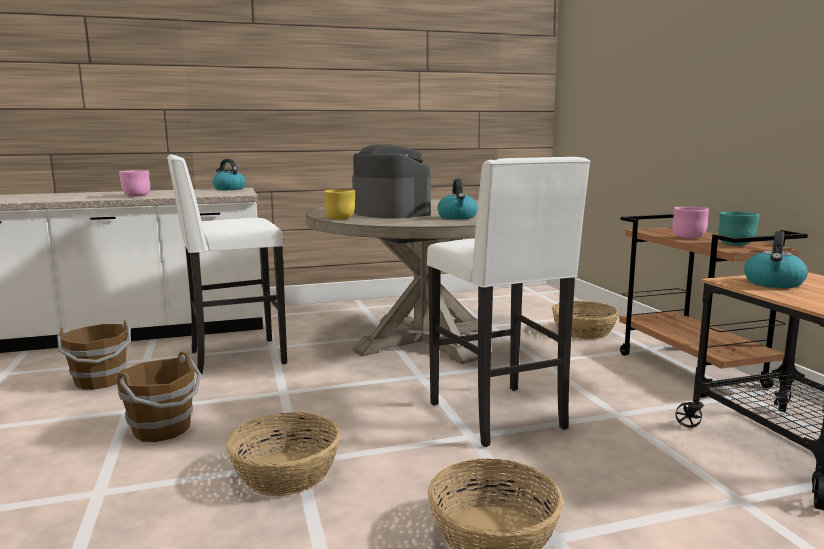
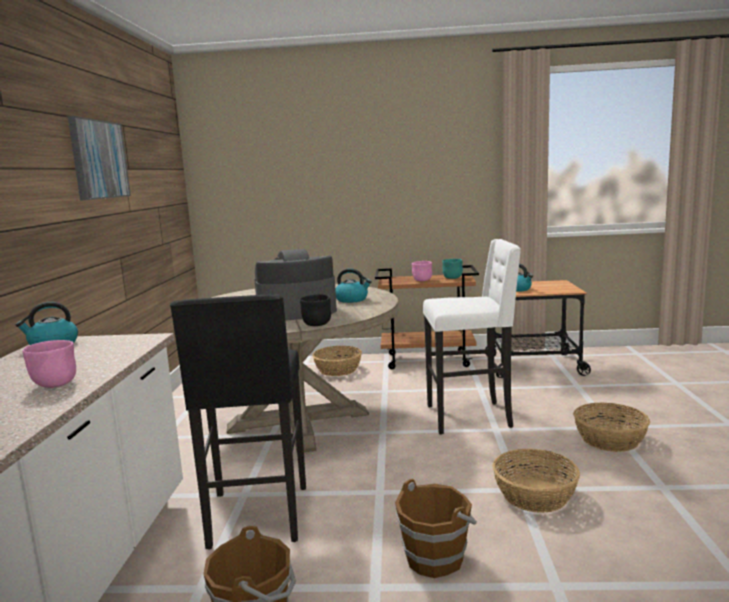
camera: 70 degrees left, 0 degrees up
(235, 357) = (257, 518): white stool -> black stool
(340, 219) = (316, 324): yellow bowl -> black bowl
(371, 62) = (99, 159): none -> picture

